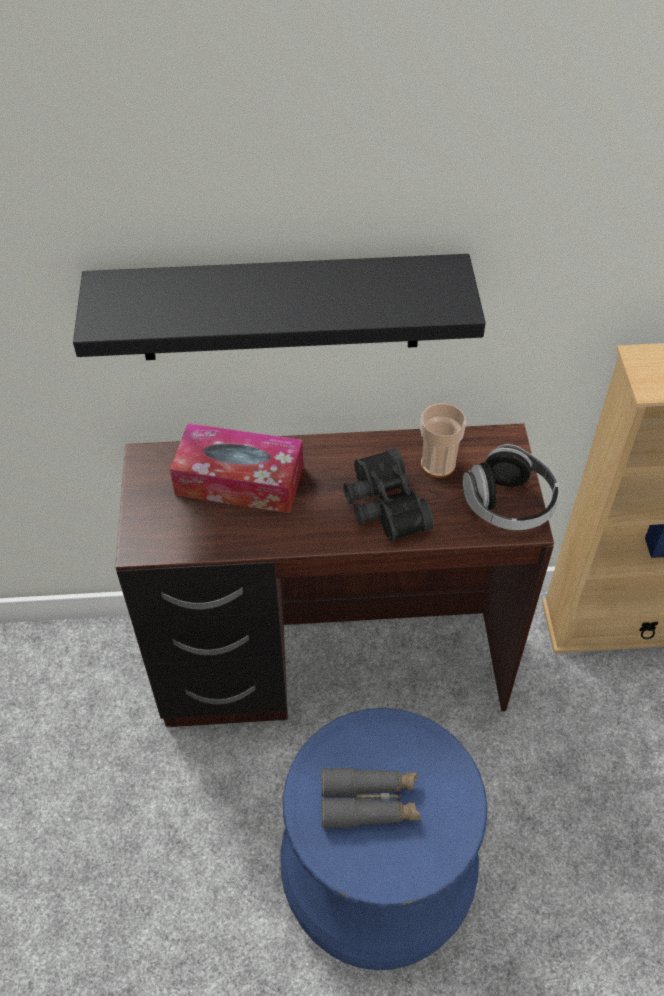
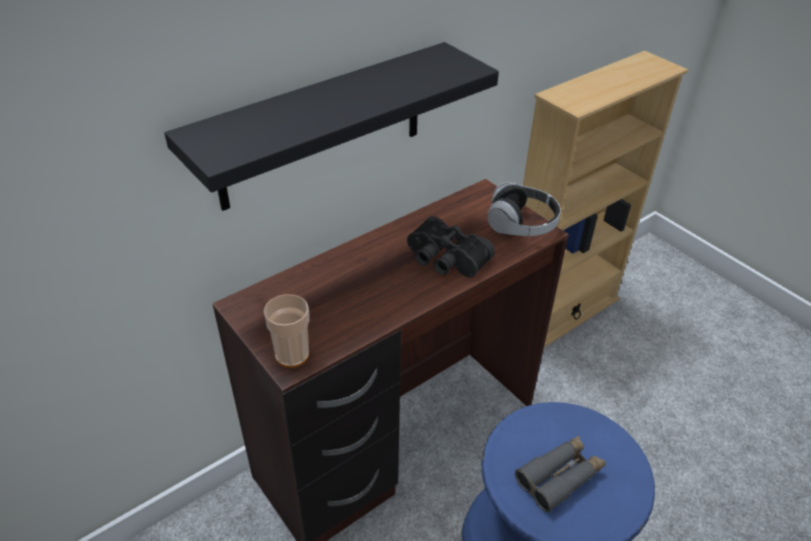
camera: 35 degrees left, 10 degrees down
(239, 480) = (328, 288): tissue box -> none
(438, 464) = (456, 221): cup -> cup (292, 355)

